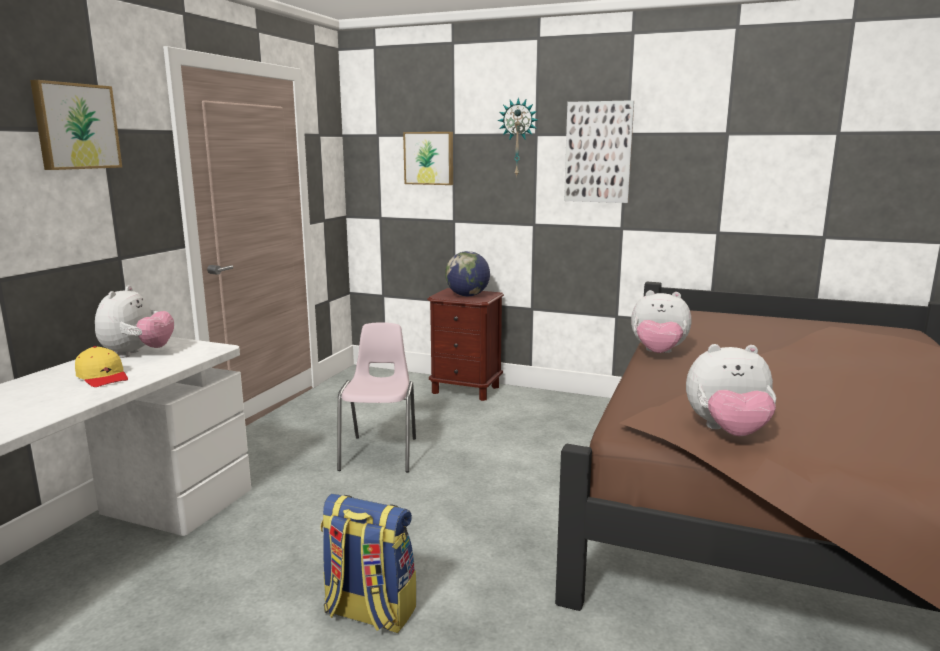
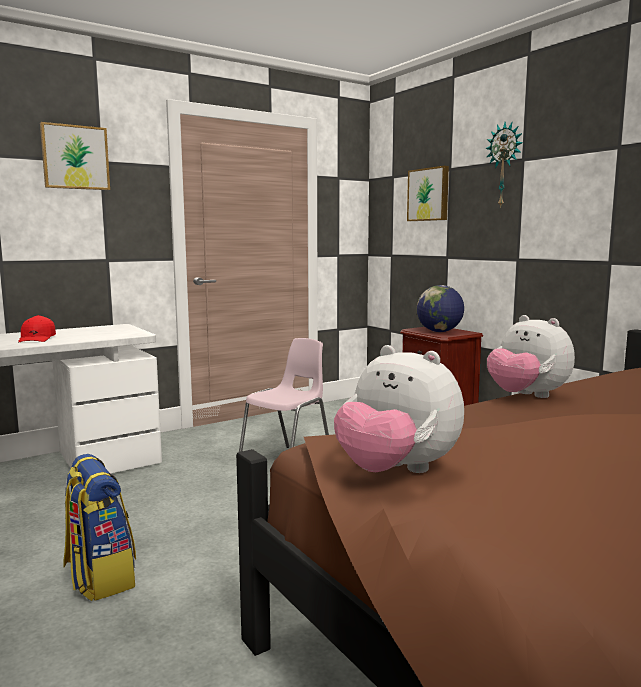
camera: 35 degrees right, 5 degrees down
(103, 377) = (37, 338): yellow cap -> red cap
(137, 354) = (88, 331): plush toy -> none
(598, 152) = (584, 172): picture -> none

